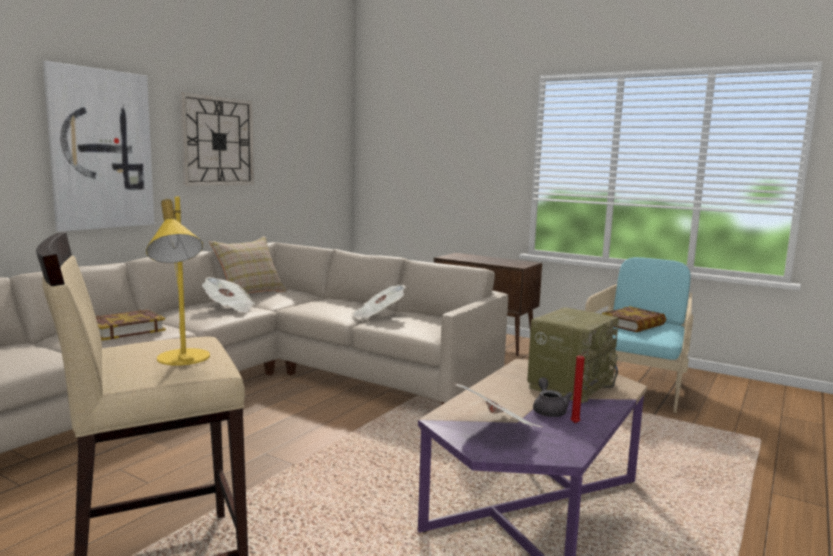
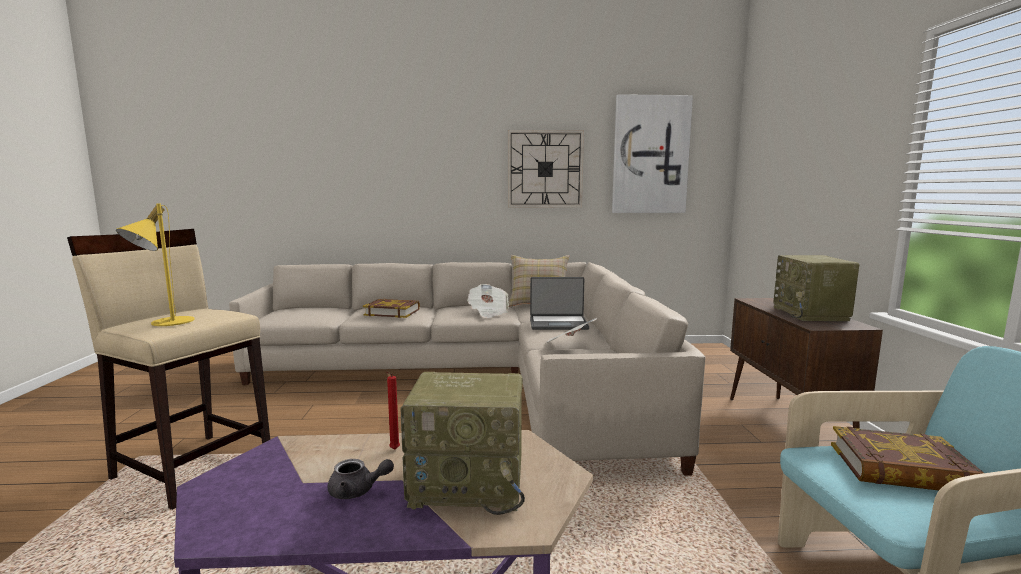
camera: 55 degrees right, 0 degrees up
(101, 149) = (436, 180): picture -> picture (650, 155)
(322, 303) = (558, 324): none -> laptop
(496, 260) = (811, 314): none -> radio
(496, 429) = (272, 477): newspaper -> none
(549, 410) = (357, 491): grey teapot -> grey teapot turned 45 degrees clockwise
(576, 424) = (322, 520): red candle -> red candle (393, 450)

